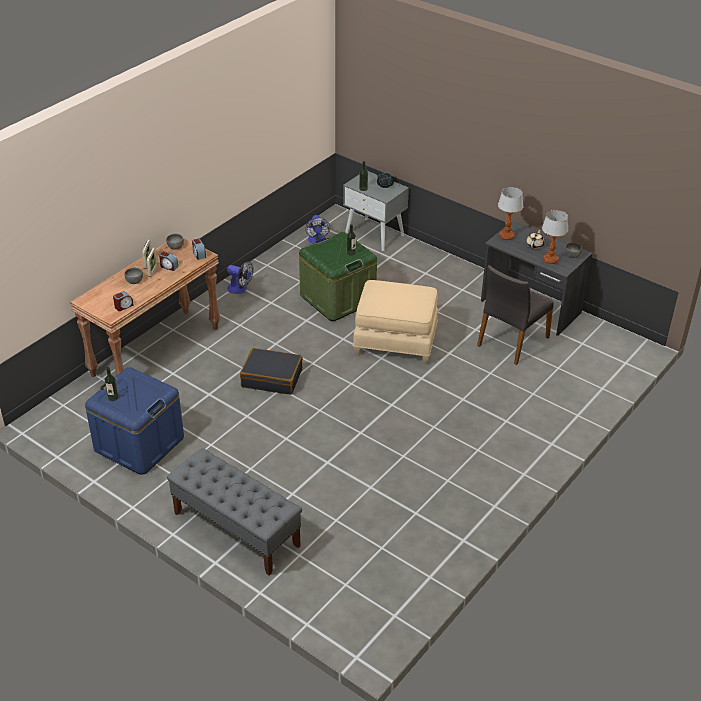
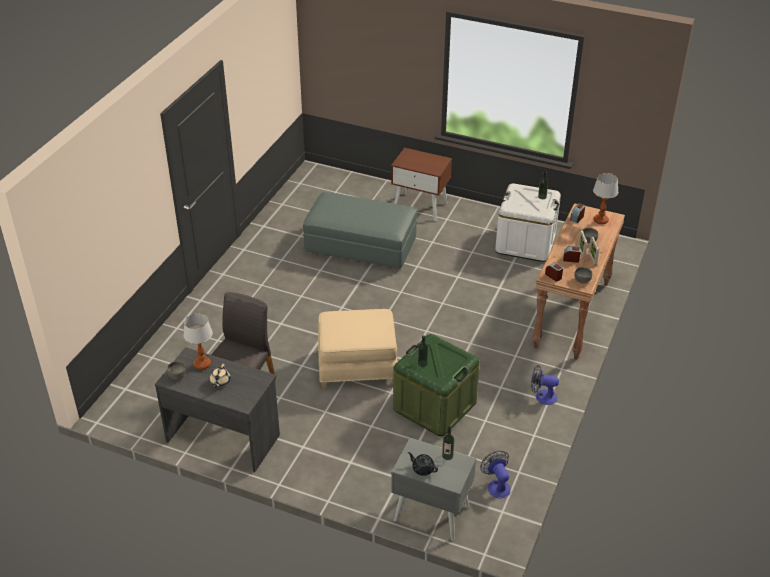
camera: 165 degrees right, 0 degrees up
(139, 444) = (525, 243): blue storage box -> white storage box
(236, 529) = (420, 206): grey bench -> brown nightstand
(272, 378) = (455, 310): black suitcase -> none
(342, 480) = (361, 246): none -> grey ottoman
(507, 236) = (252, 388): table lamp -> table lamp (600, 220)

